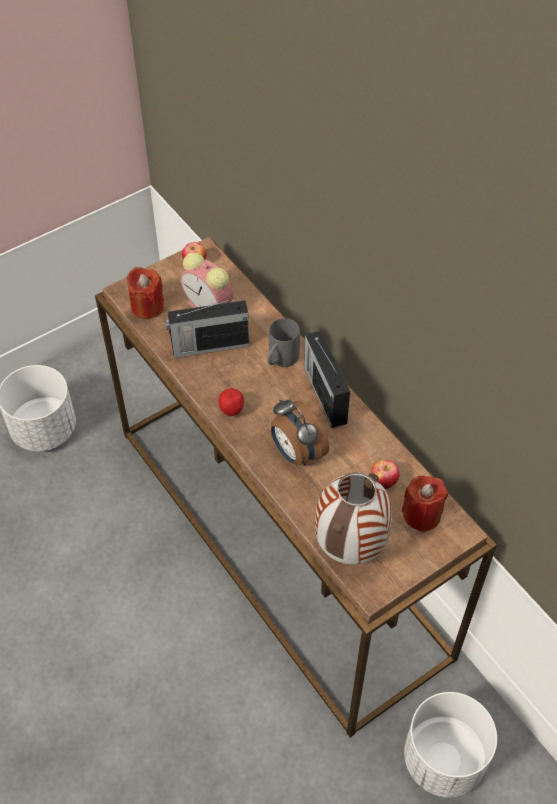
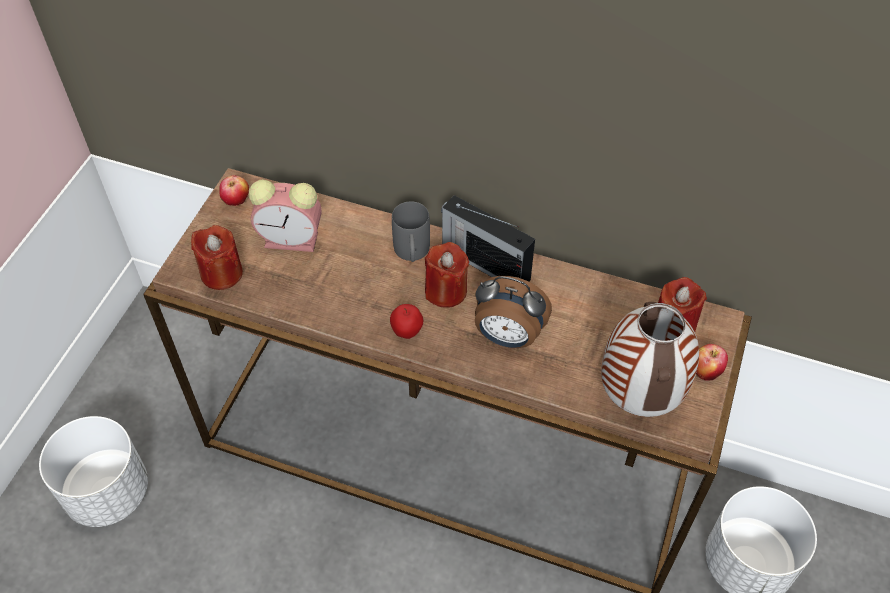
camera: 35 degrees left, 0 degrees up
(209, 346) = (325, 279): radio -> none
(281, 398) = (446, 291): none -> red candle
(383, 482) = (613, 316): apple -> apple (706, 371)

